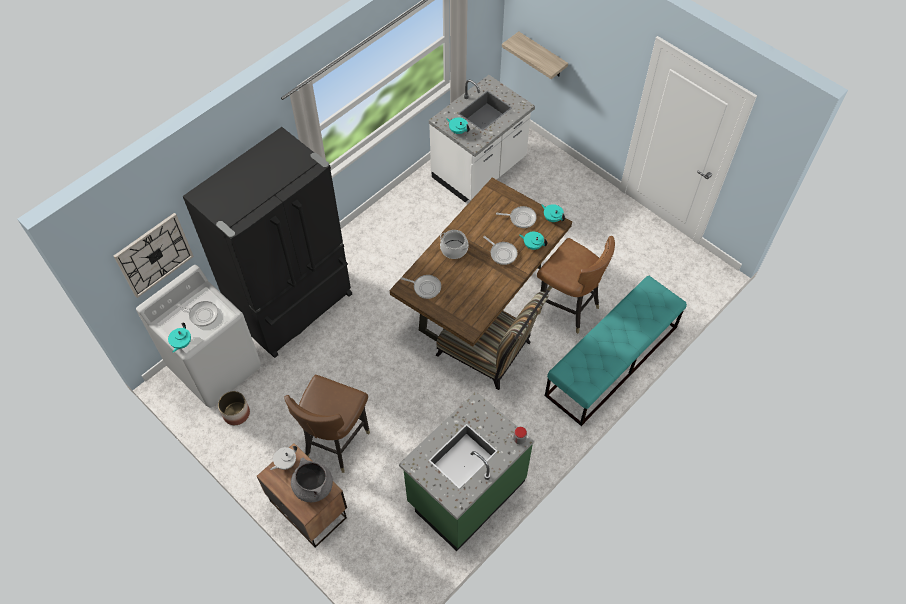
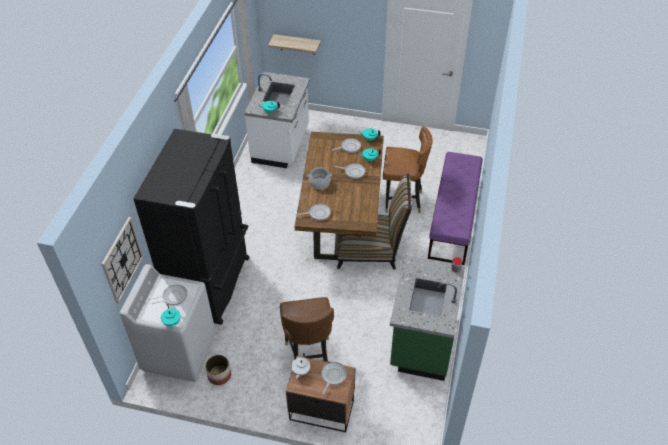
camera: 30 degrees left, 10 degrees down
(313, 487) = (333, 376): grey cooking pot -> frying pan
(611, 361) = (453, 219): turquoise bench -> purple bench

